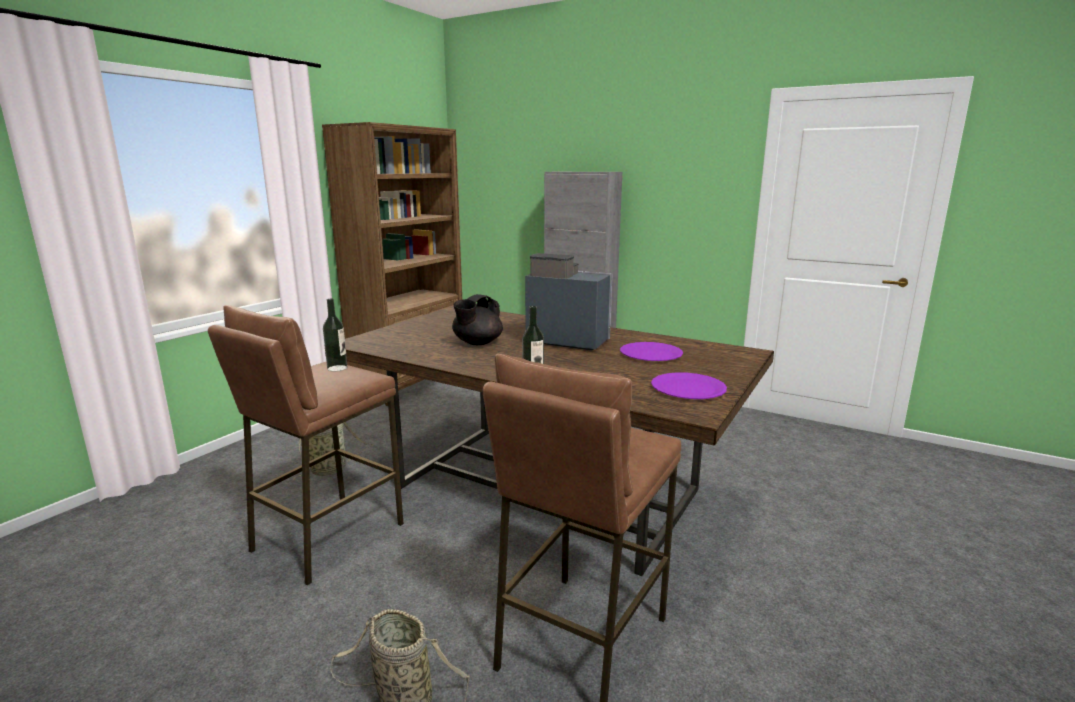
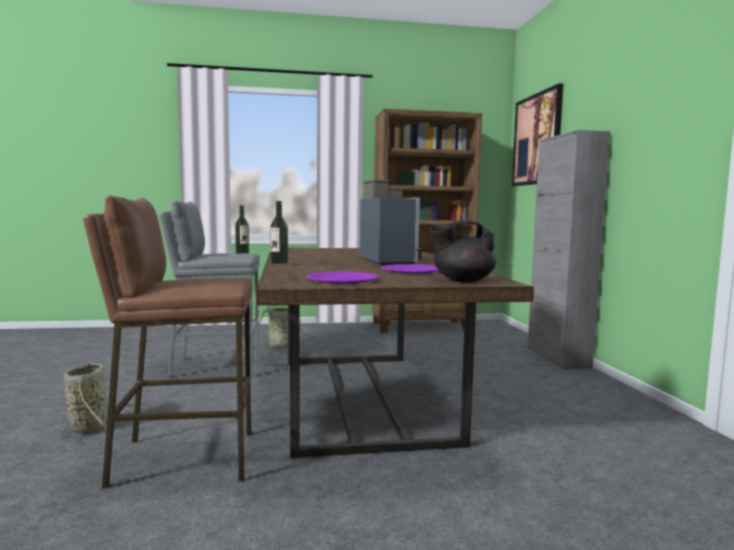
camera: 50 degrees right, 10 degrees down
(327, 536) = (215, 367): brown stool -> grey stool
(477, 343) = (336, 255): black teapot -> black teapot (462, 281)
(503, 161) = (537, 139): none -> picture

